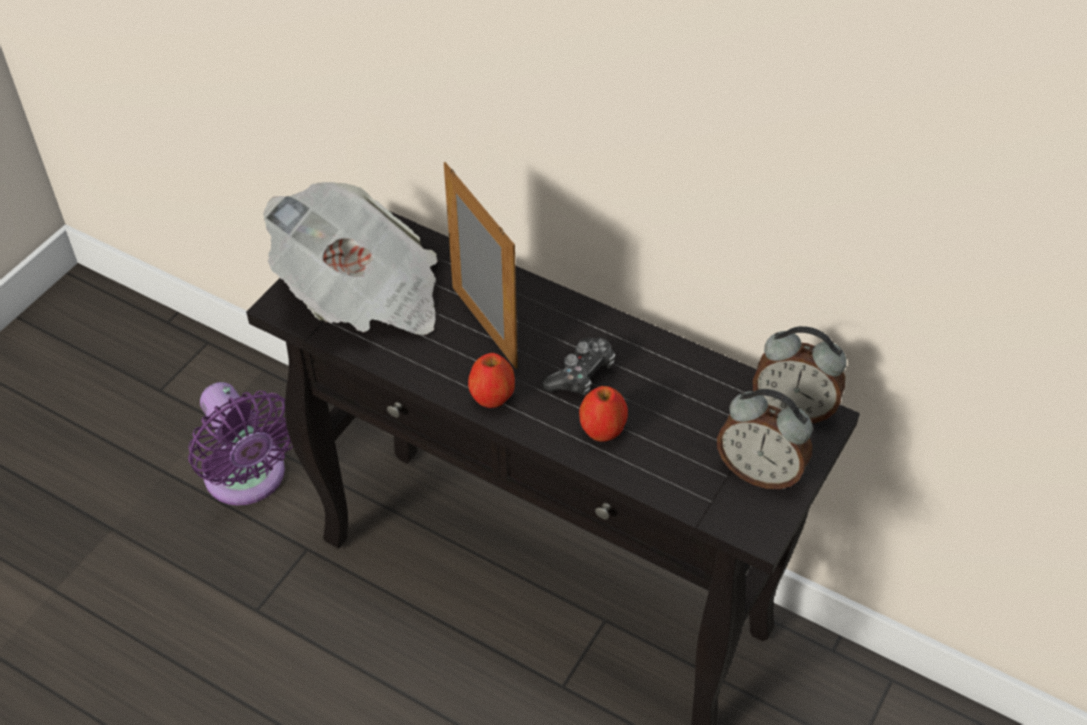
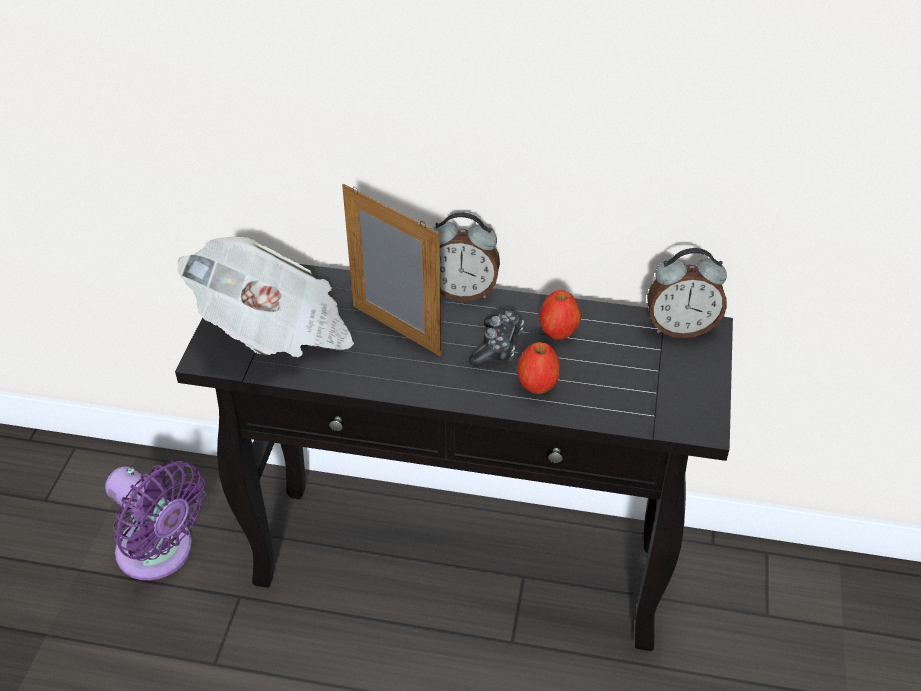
camera: 20 degrees left, 5 degrees down
(492, 397) = (432, 384): apple -> apple (558, 332)
(759, 471) = (680, 382): alarm clock -> alarm clock (462, 291)

